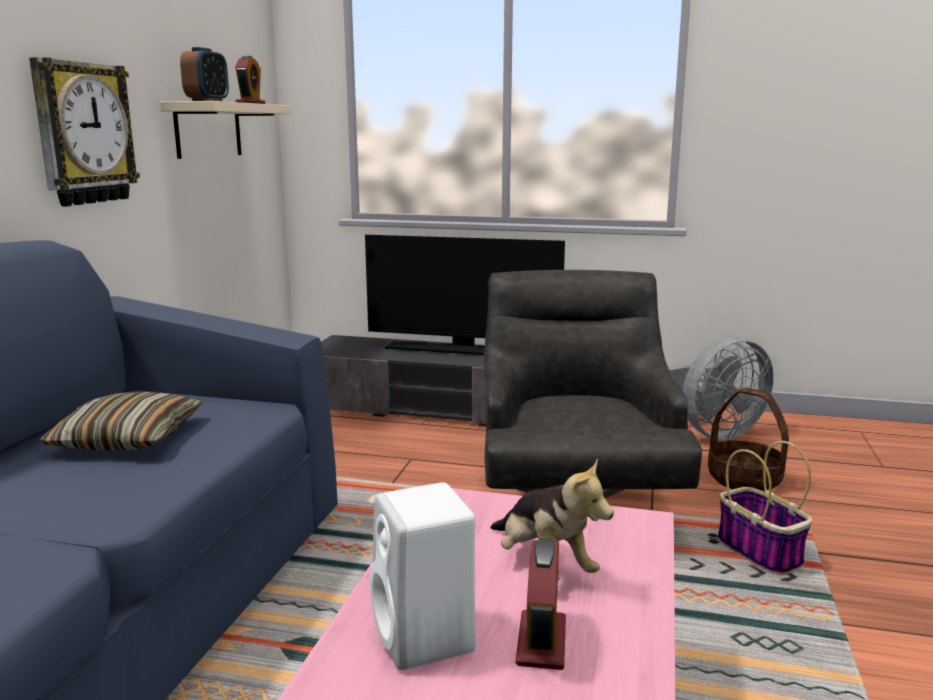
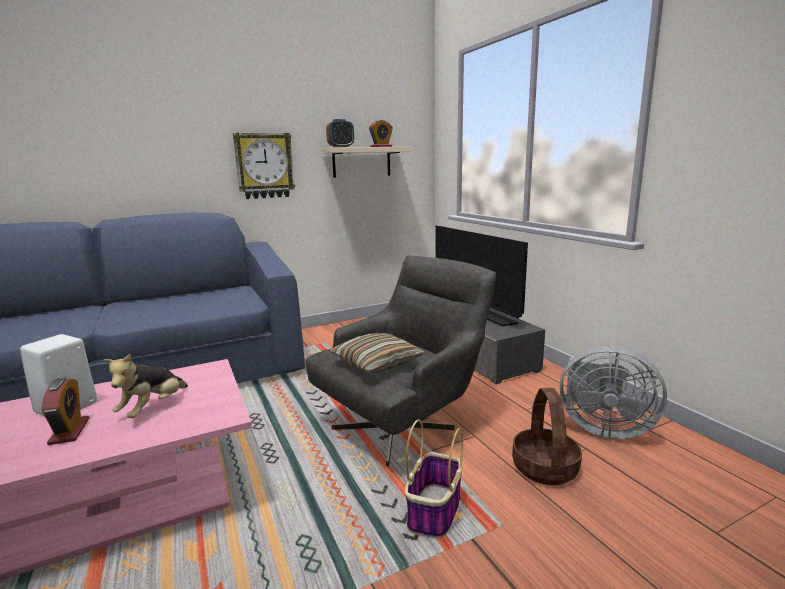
camera: 50 degrees right, 0 degrees up
(128, 439) = (197, 303): pillow -> pillow (377, 363)
(541, 642) = (69, 431): alarm clock -> alarm clock turned 75 degrees counterclockwise

